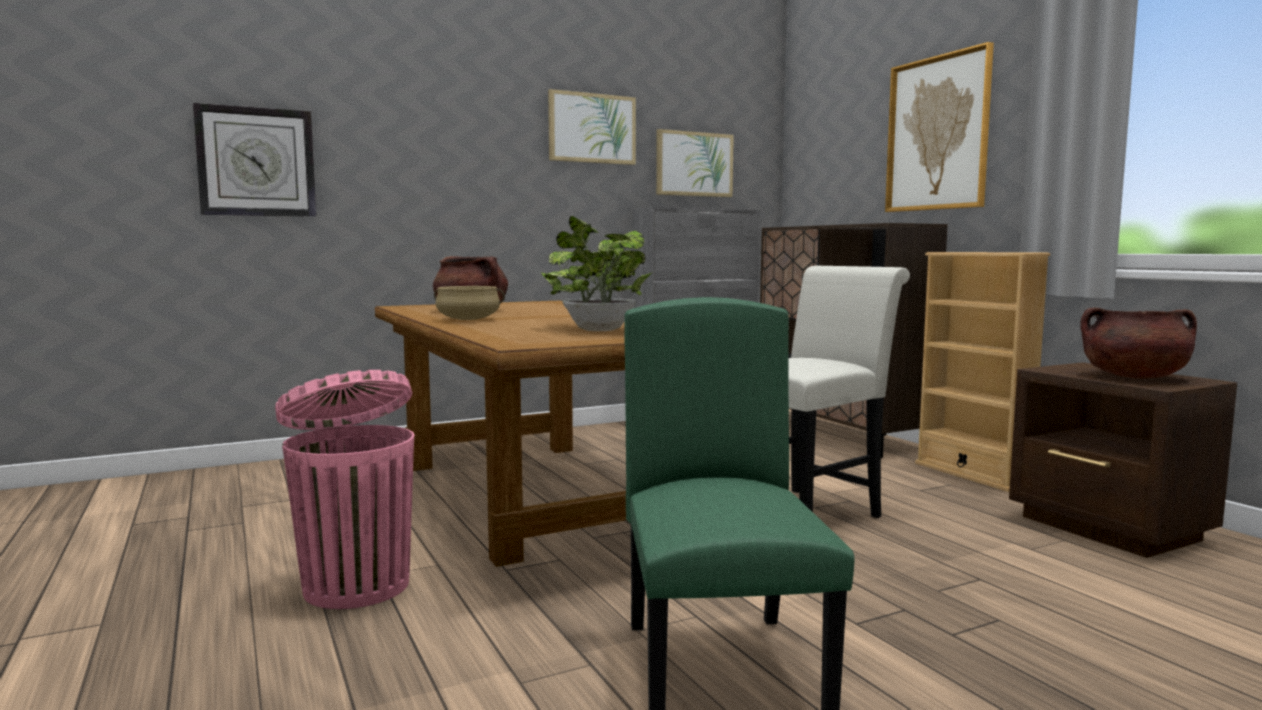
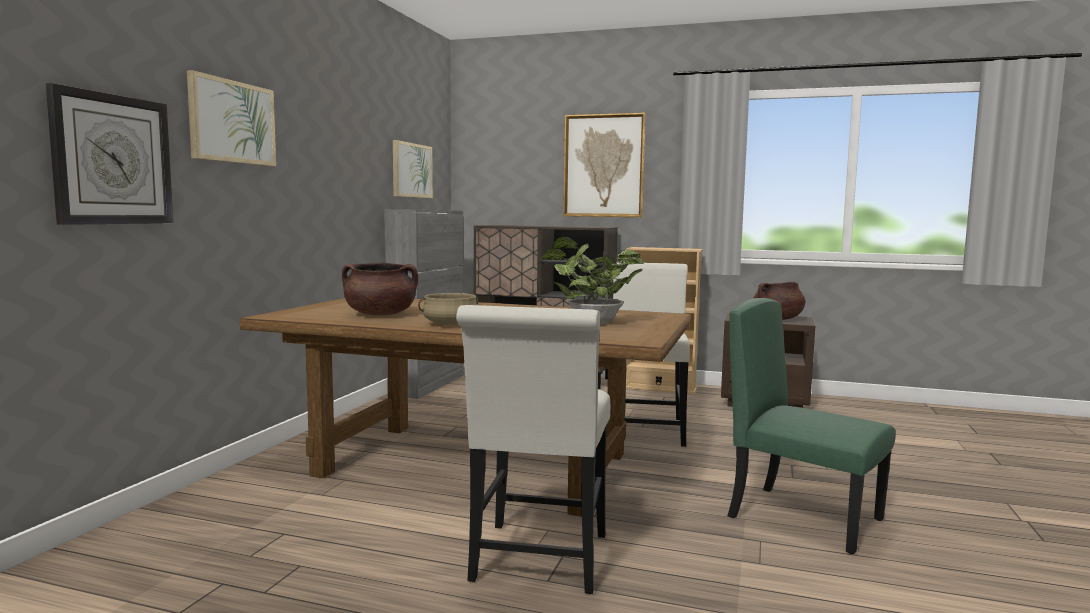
camera: 45 degrees left, 0 degrees up
(356, 585) = (538, 563): pink trash can -> white chair
(592, 128) = (358, 136): picture -> picture (232, 122)

